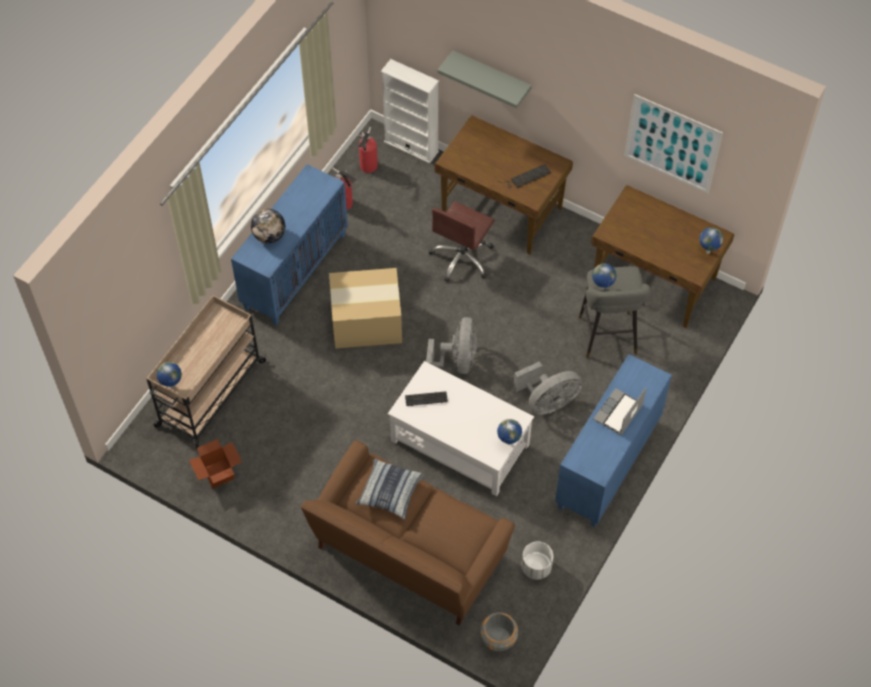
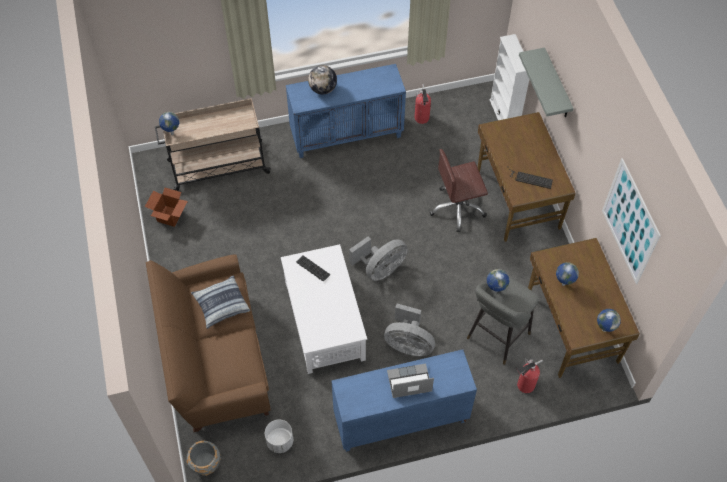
camera: 45 degrees right, 0 degrees up
(367, 322) = (354, 200): cardboard box -> none
(368, 167) = (462, 107): fire extinguisher -> fire extinguisher (524, 386)
(508, 443) = (330, 341): globe -> globe (563, 284)

